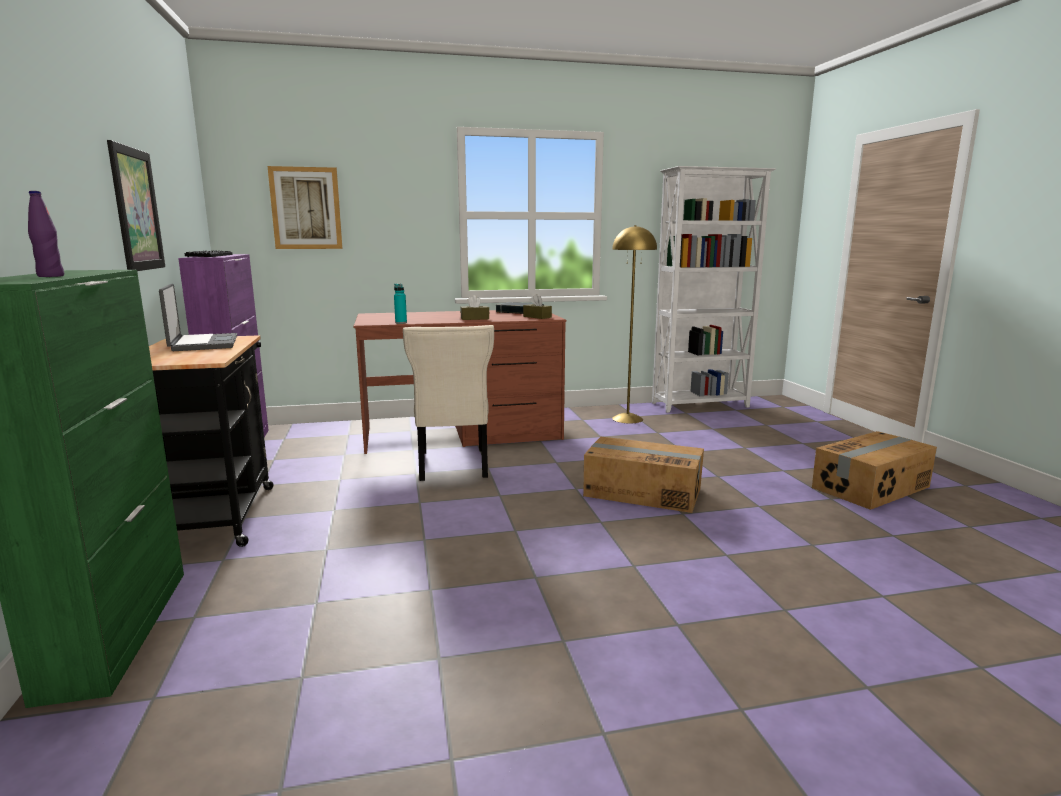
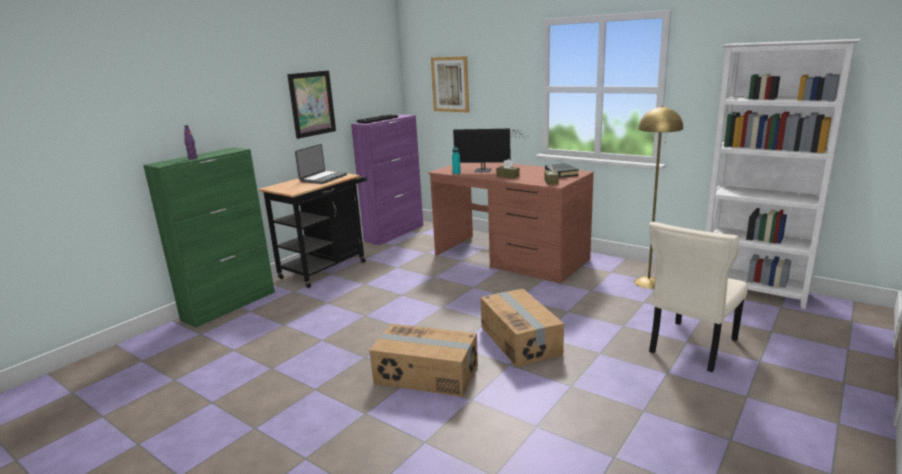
camera: 50 degrees right, 5 degrees up
(427, 318) = (485, 170): none -> monitor
(452, 466) = (458, 279): beige chair -> beige chair (691, 347)
(871, 487) = (710, 423): cardboard box -> cardboard box (426, 375)

